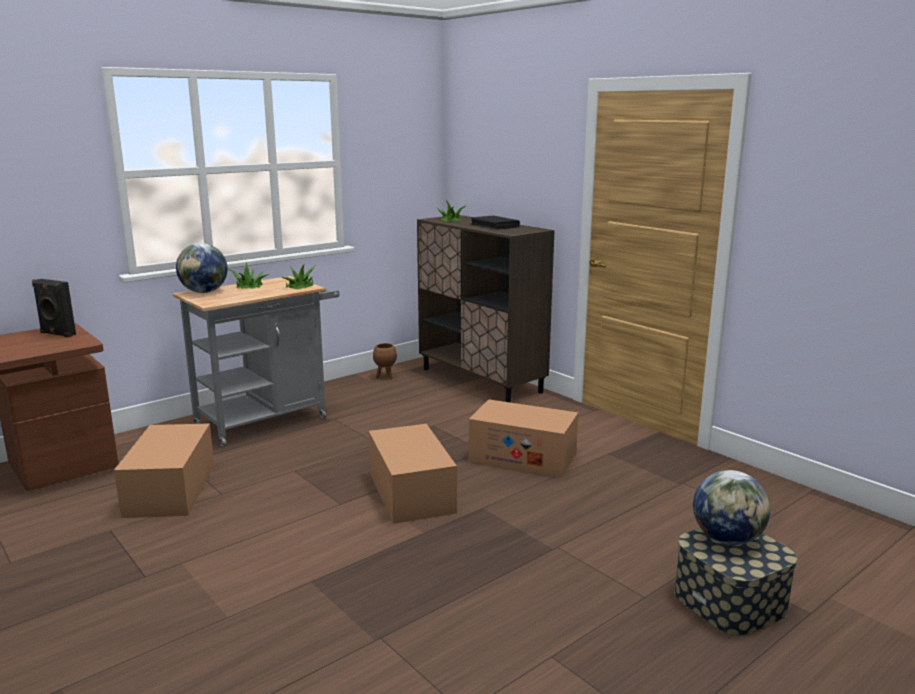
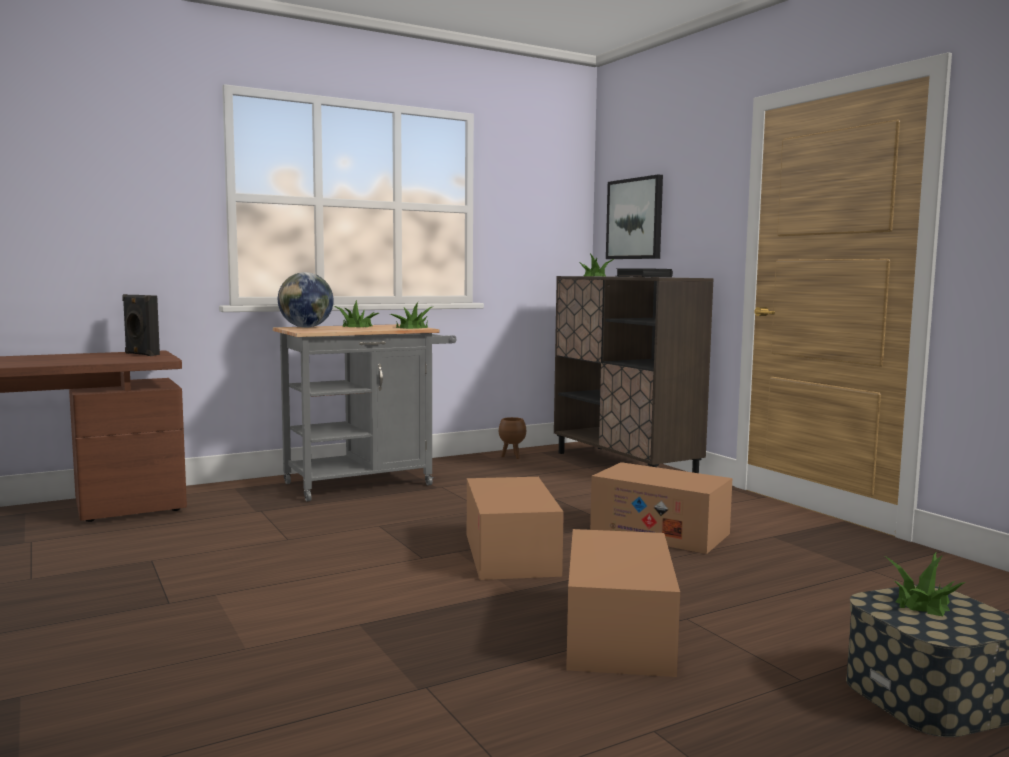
camera: 10 degrees right, 10 degrees down
(171, 490) = (233, 532): cardboard box -> cardboard box (618, 633)
(483, 167) = (635, 219): none -> picture
(727, 539) = (923, 603): globe -> potted plant

